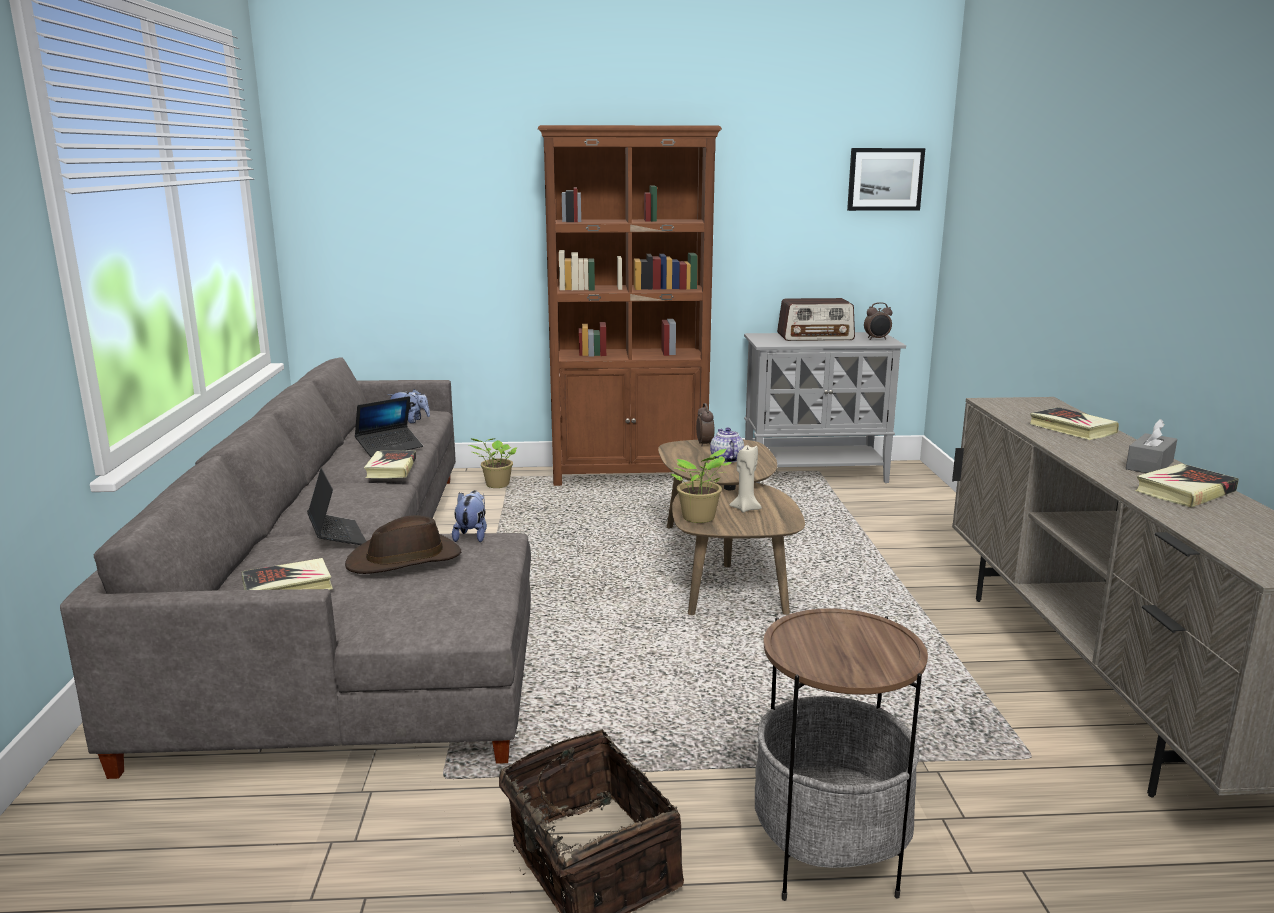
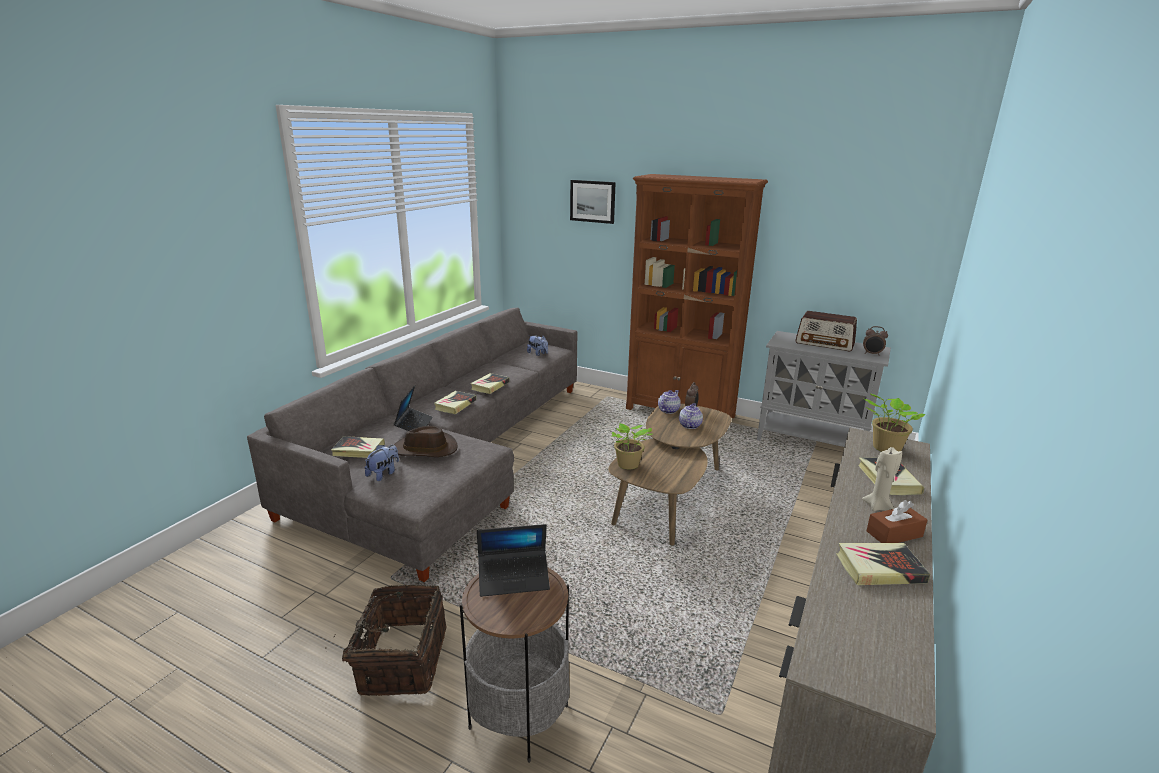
camera: 30 degrees right, 5 degrees up
(370, 500) = (455, 405): none -> book
(390, 448) = (505, 371): laptop -> laptop (514, 578)
(472, 535) = (478, 442): plush toy -> plush toy (383, 474)
(496, 485) = (594, 400): potted plant -> potted plant (884, 448)
(678, 450) = (668, 410): none -> teapot
(745, 508) = (665, 466): beige candle -> beige candle (878, 506)
(885, 179) = (908, 228): picture -> picture (592, 201)
(1149, 465) = (894, 534): grey tissue box -> brown tissue box

